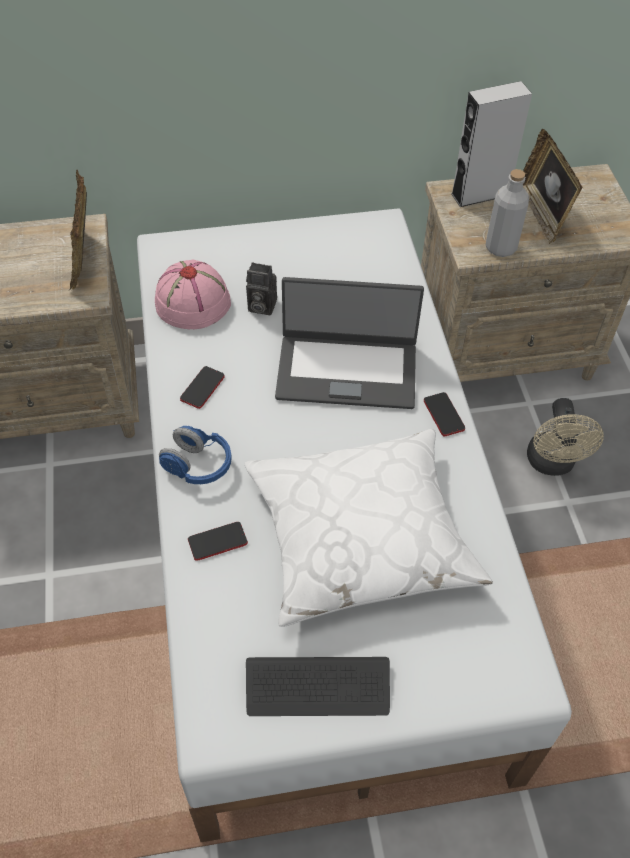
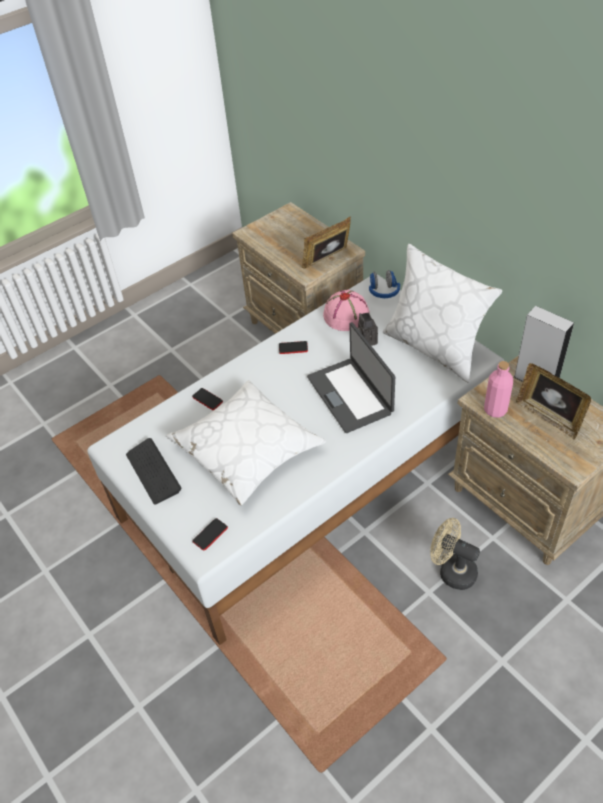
camera: 65 degrees right, 5 degrees down
(197, 465) = (245, 370): blue headphones -> blue headphones (383, 292)
(332, 251) = (435, 347): none -> white pillow
(443, 415) = (352, 448): phone -> phone (210, 534)
(500, 247) = (495, 410): grey bottle -> pink bottle
(542, 213) = (548, 417): picture frame -> picture frame turned 90 degrees counterclockwise
(552, 464) = (452, 571): beige fan -> beige fan turned 60 degrees clockwise

